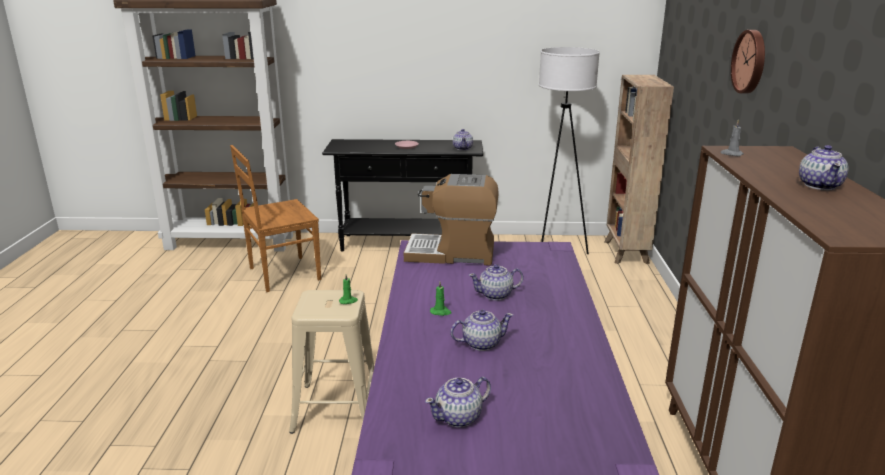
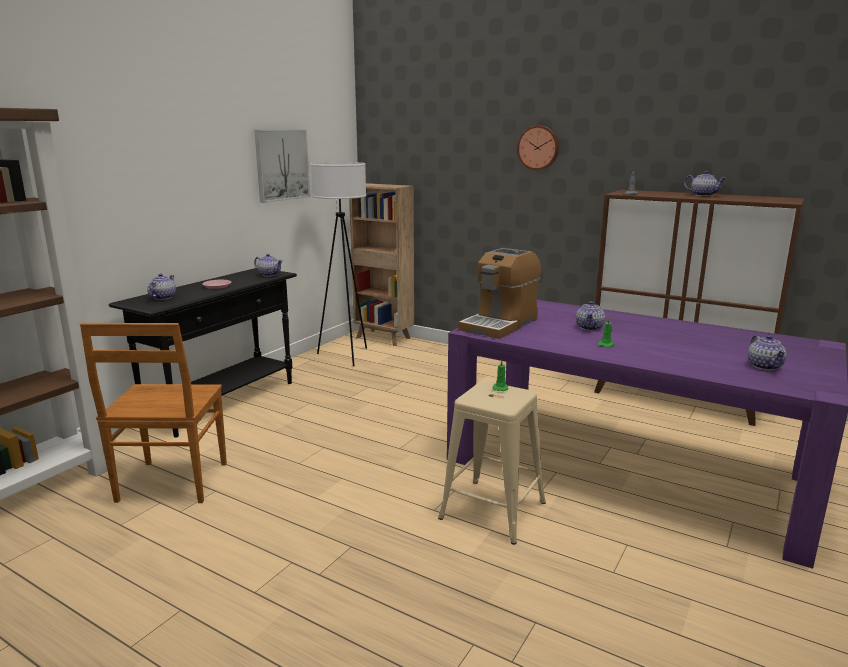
camera: 60 degrees left, 5 degrees down
(481, 343) = (664, 344): teapot -> teapot (162, 297)
(532, 46) = (282, 165): none -> picture

